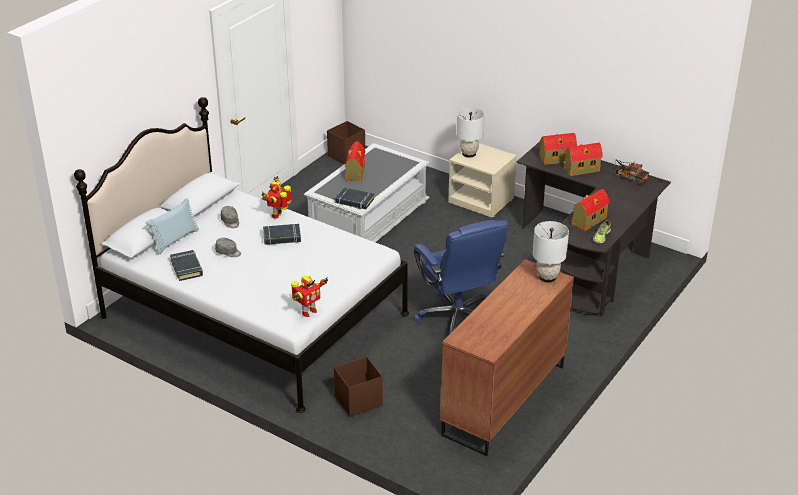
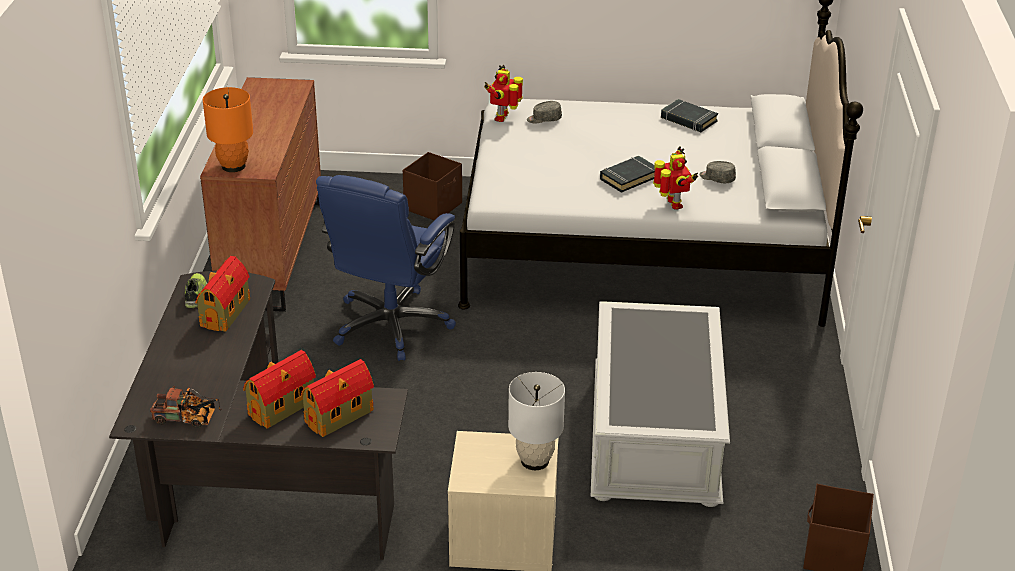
camera: 150 degrees right, 0 degrees up
(174, 240) = (747, 141): blue pillow -> none
(228, 252) = (667, 145): grey cap -> grey cap (544, 119)
(354, 201) = (632, 317): black book -> none
(355, 173) = (686, 365): toy house -> none
(458, 318) = (391, 324): blue office chair -> blue office chair turned 105 degrees counterclockwise
(547, 277) = (233, 166): white table lamp -> orange table lamp

